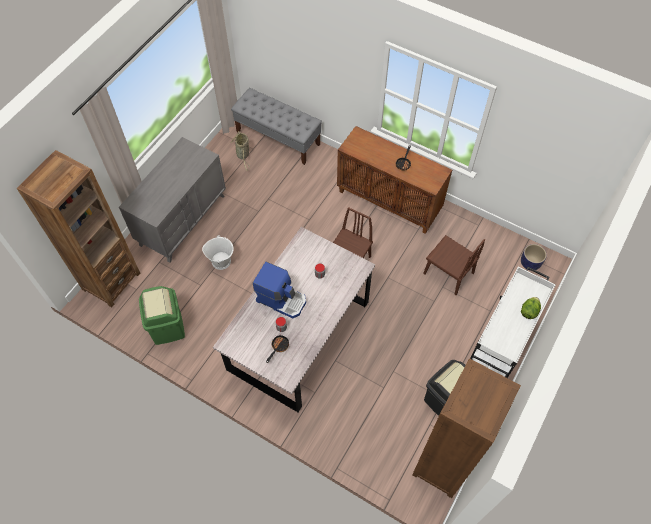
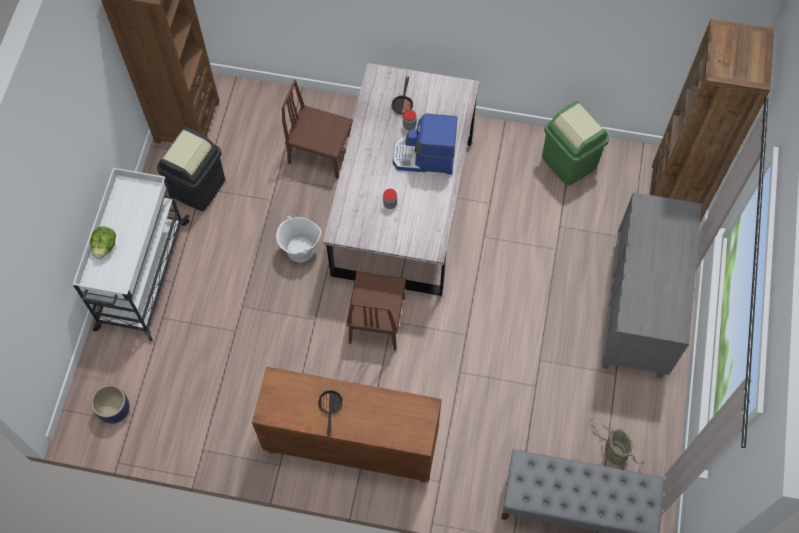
camera: 160 degrees right, 5 degrees up
(221, 261) = (551, 267): white bucket -> white bucket (300, 250)
(448, 273) = (231, 354): brown chair -> brown chair (321, 153)

